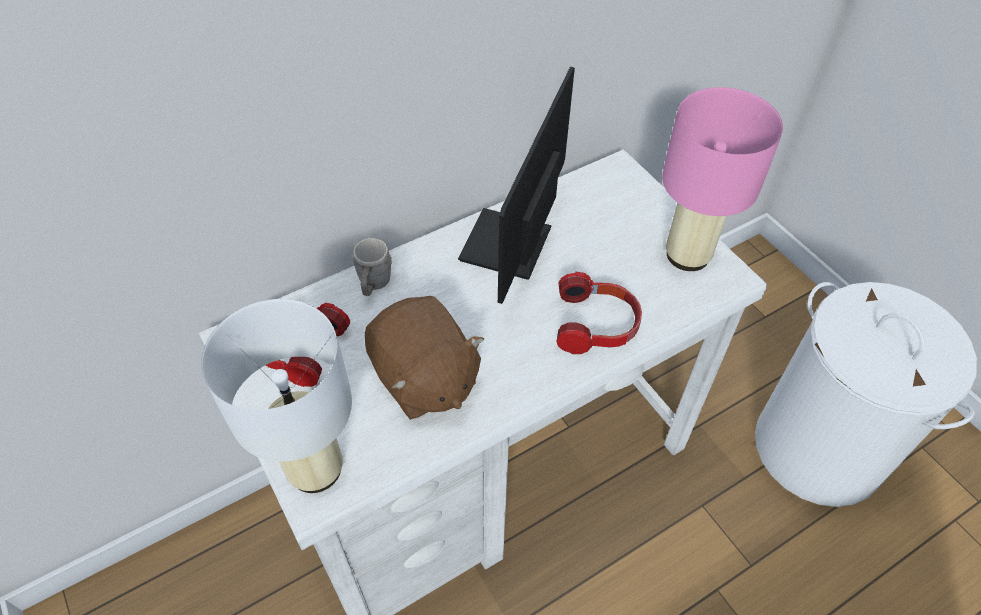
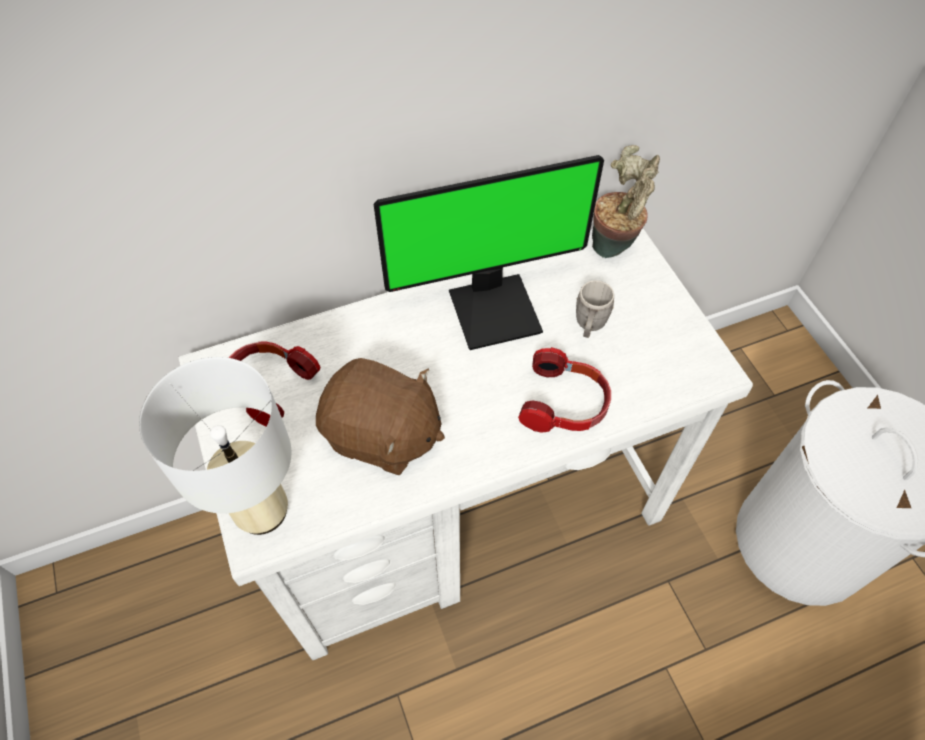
camera: 10 degrees right, 5 degrees up
(373, 284) = (352, 330): grey mug -> grey mug (589, 325)
(424, 379) = (382, 435): brown plush toy -> brown plush toy turned 45 degrees counterclockwise
(509, 247) = (494, 308): monitor -> monitor turned 135 degrees counterclockwise
(611, 178) = (614, 246): none -> potted plant
(686, 255) = (674, 341): pink table lamp -> none

